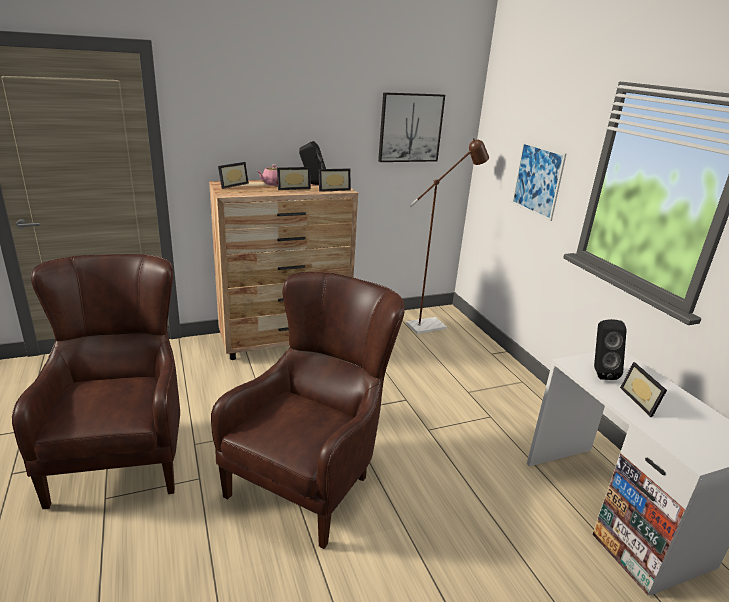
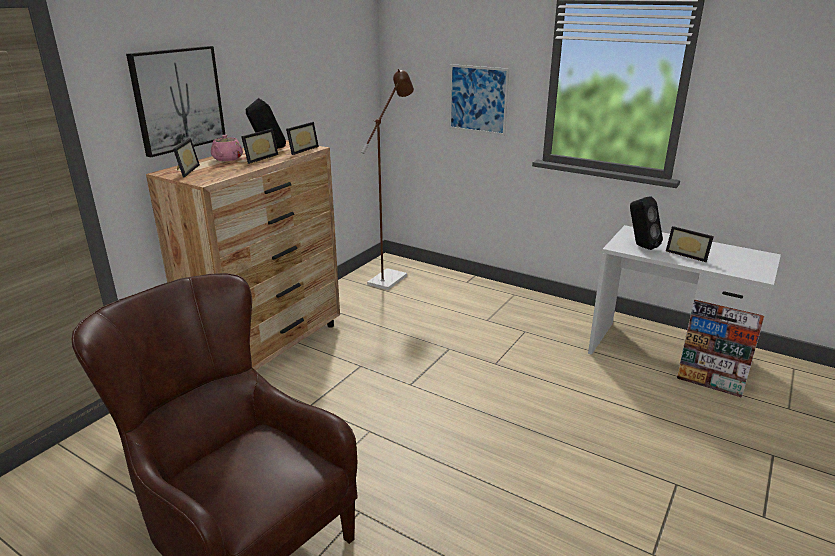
camera: 35 degrees left, 0 degrees up
(312, 476) = (455, 449): brown armchair -> none
(410, 128) = (328, 68): picture -> picture (178, 99)

